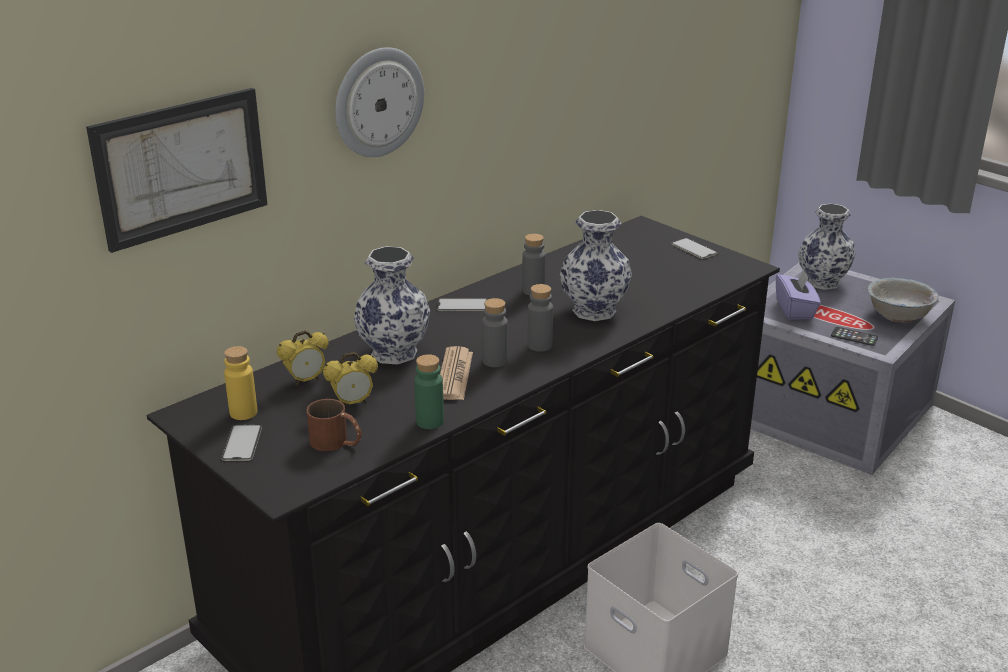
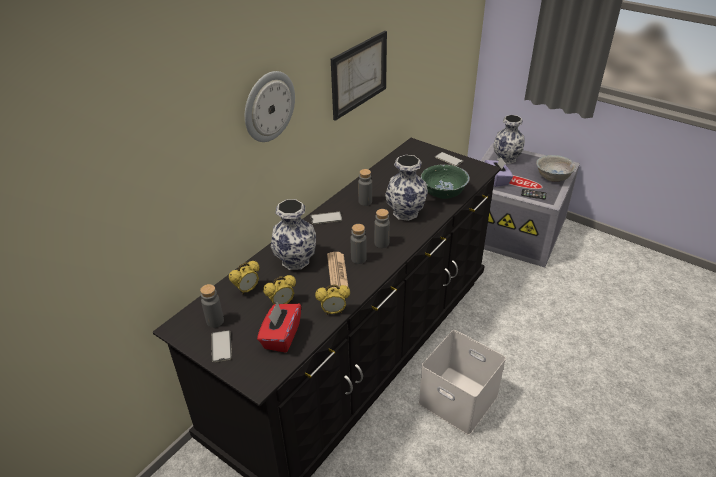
camera: 10 degrees left, 10 degrees up
(181, 167) = (154, 177): picture -> picture (359, 74)
(243, 413) = (215, 321): yellow bottle -> grey bottle
(337, 442) = (281, 336): brown mug -> red tissue box
(430, 421) = (333, 312): green bottle -> alarm clock
(668, 290) = (444, 192): none -> green bowl

